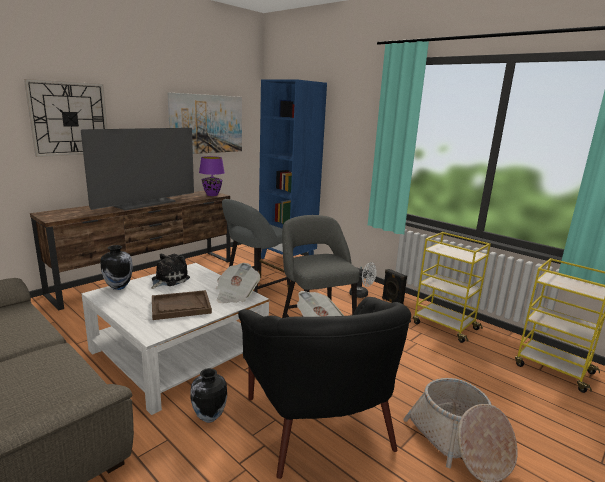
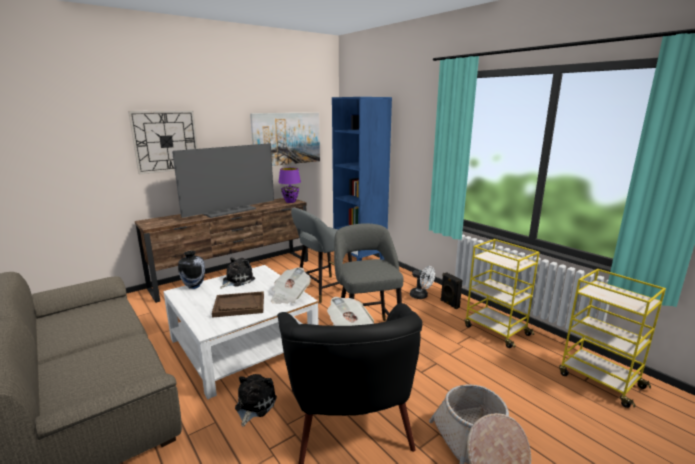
camera: 10 degrees right, 0 degrees up
(209, 417) = (254, 405): vase -> plush toy

